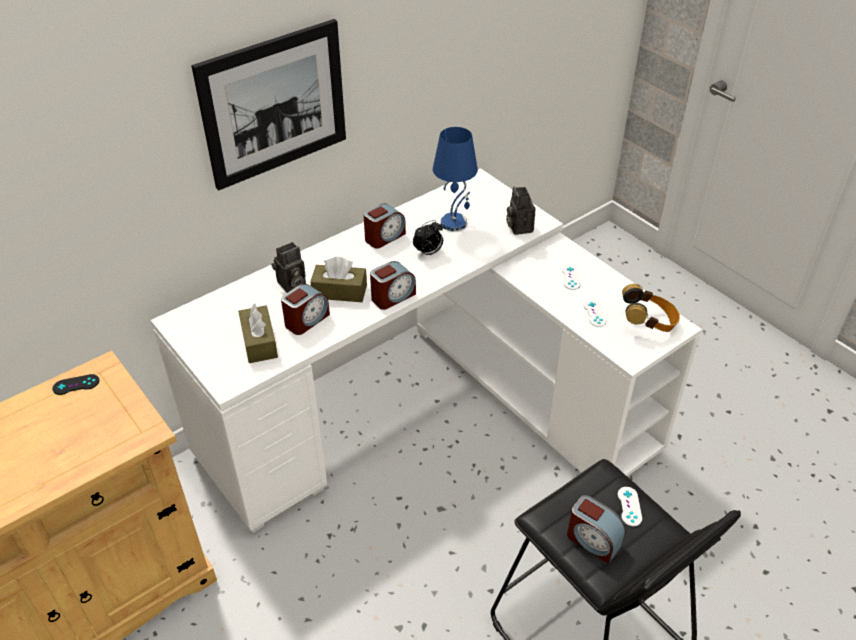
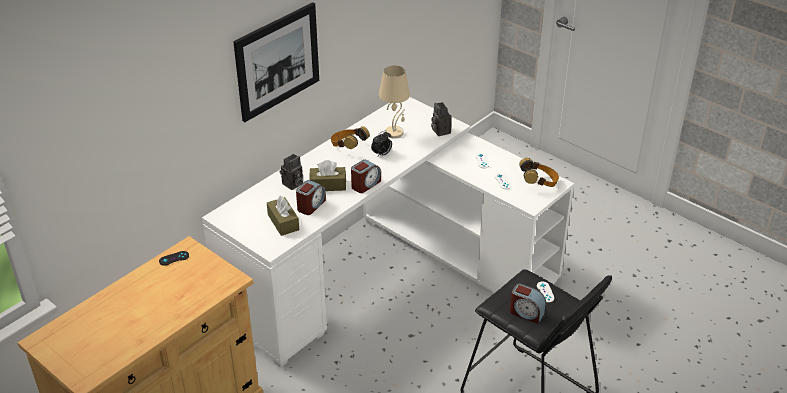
camera: 10 degrees left, 5 degrees down
(384, 237) = (348, 147): alarm clock -> headphones
(454, 223) = (394, 132): blue table lamp -> beige table lamp

